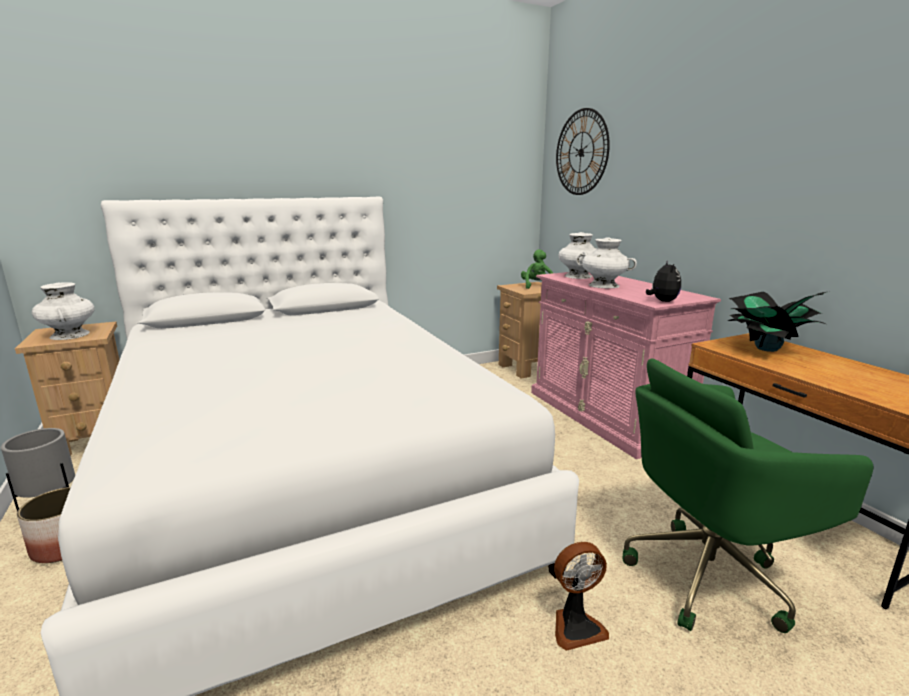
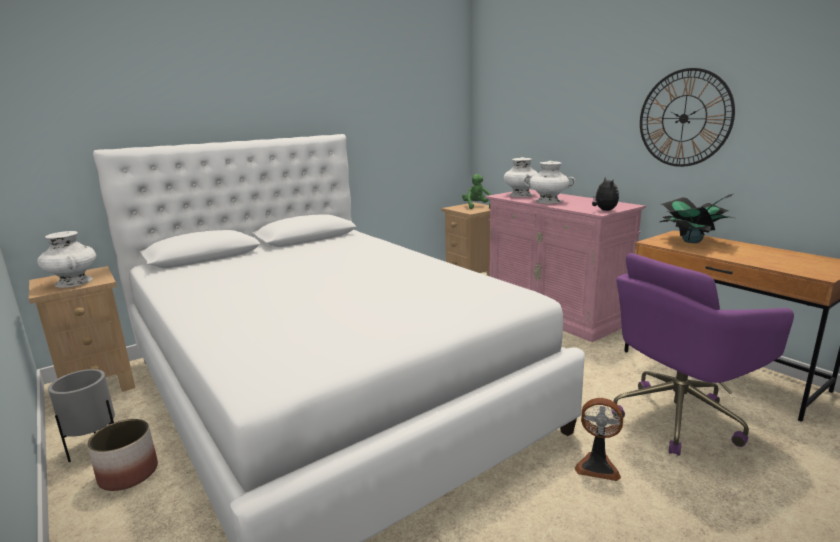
camera: 10 degrees left, 0 degrees up
(576, 626) = (597, 466): fan -> fan turned 45 degrees clockwise
(581, 152) = (510, 88): wall clock -> wall clock (684, 118)
(711, 577) = (679, 418): green office chair -> purple office chair

